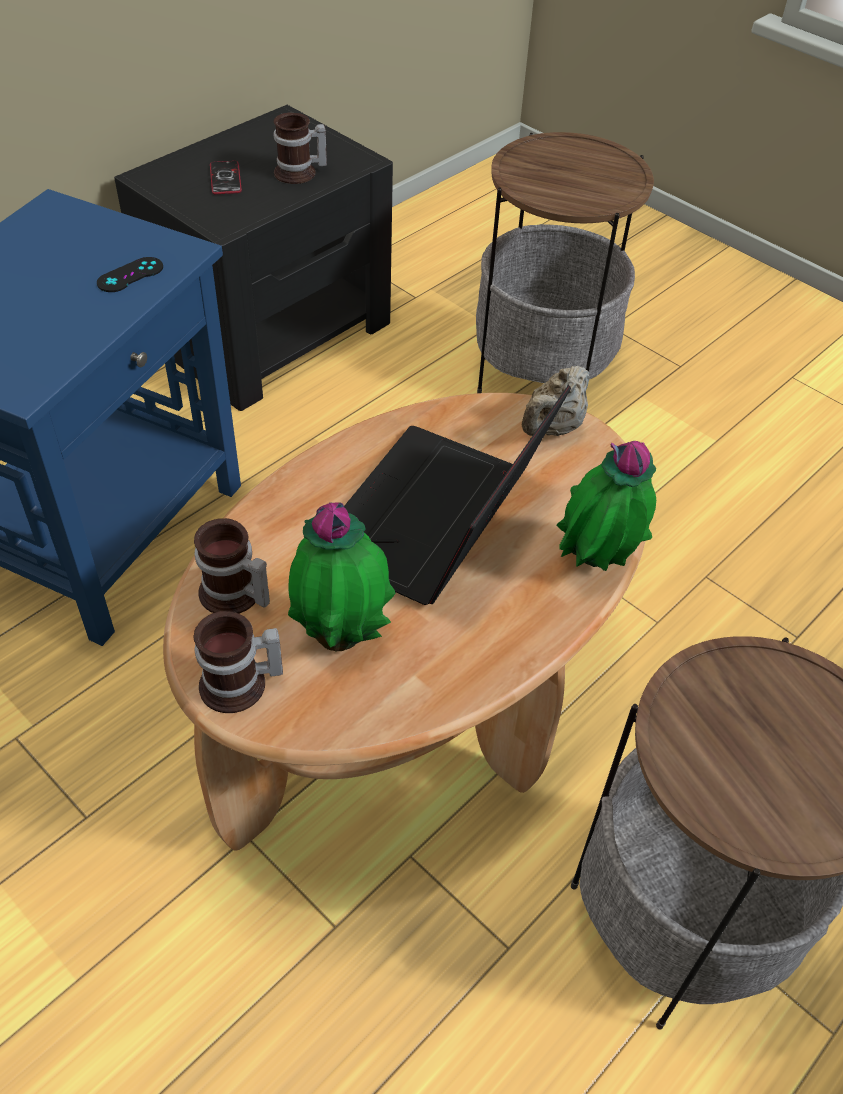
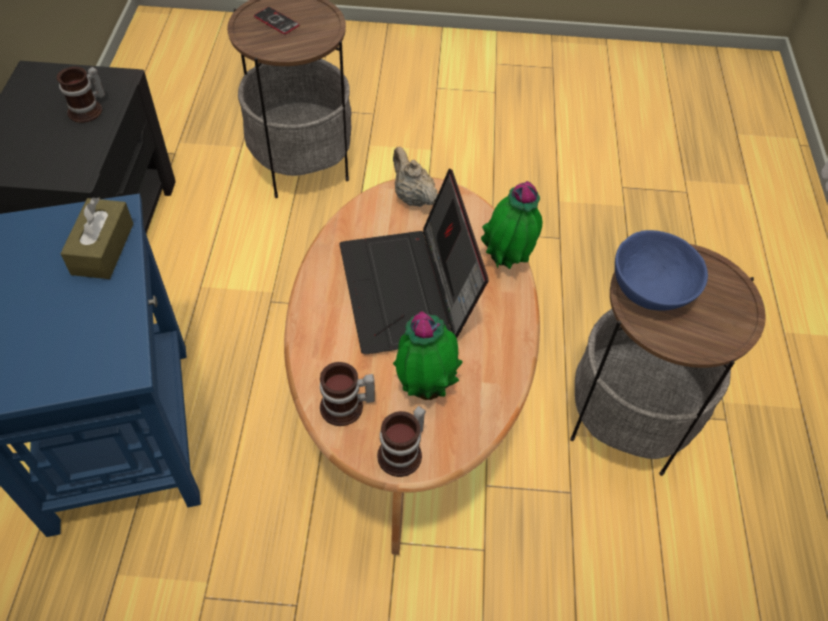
camera: 40 degrees left, 5 degrees up
(130, 275) = (103, 249): black game controller -> brown tissue box
(225, 179) = (39, 140): phone -> phone (276, 21)
(552, 428) = (412, 197): beige teapot -> beige teapot turned 150 degrees clockwise
(727, 695) = (649, 288): none -> blue bowl

